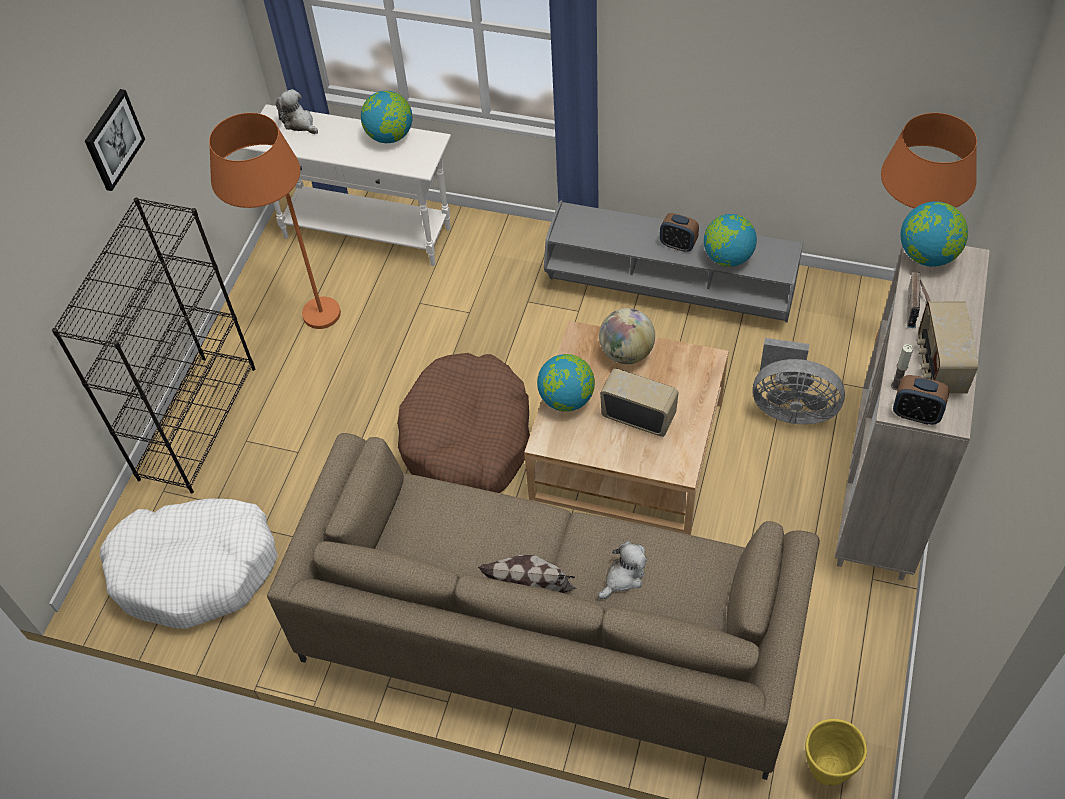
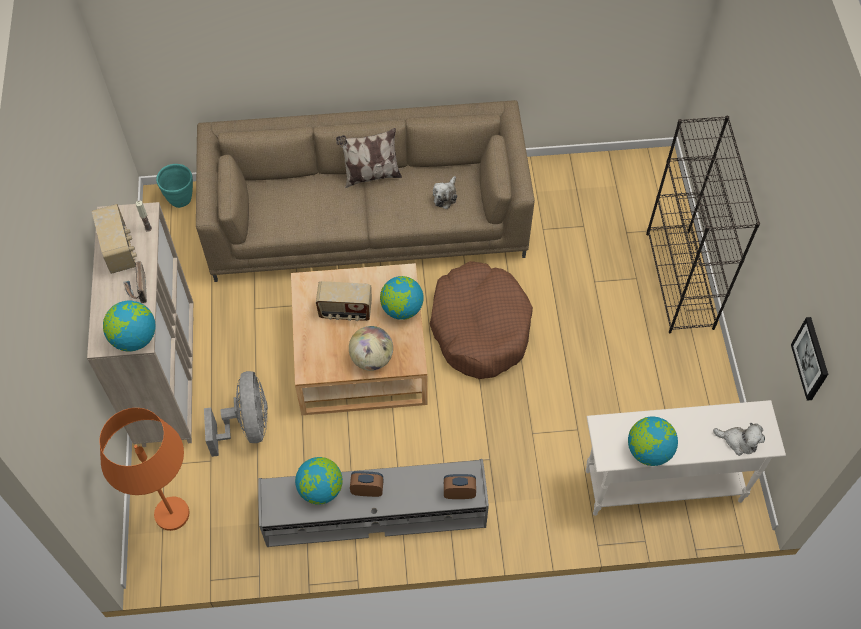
camera: 155 degrees right, 5 degrees up
(113, 139) = (783, 201): picture -> picture (811, 358)
(195, 569) = (608, 190): white dog bed -> none
(300, 319) = (663, 384): orange floor lamp -> none
(623, 577) = (318, 201): plush toy -> plush toy (445, 196)
(791, 408) = (247, 426): grey fan -> grey fan turned 90 degrees clockwise
(827, 769) = (181, 199): yellow planter -> turquoise planter
(916, 414) = (133, 212): alarm clock -> alarm clock (459, 492)

